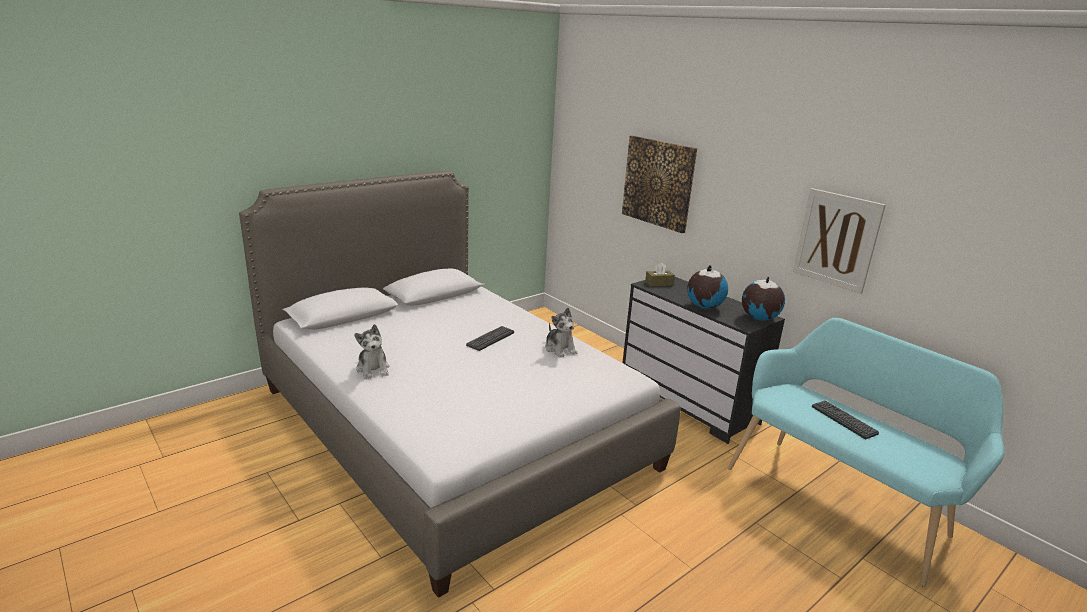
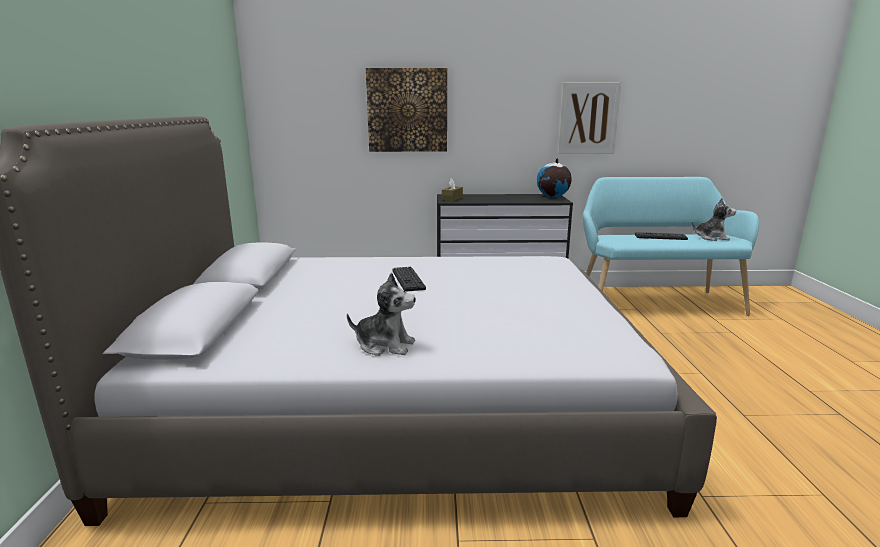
camera: 50 degrees left, 5 degrees down
(560, 349) = (470, 264): plush toy -> plush toy (711, 237)
(704, 307) = (513, 200): globe -> none

